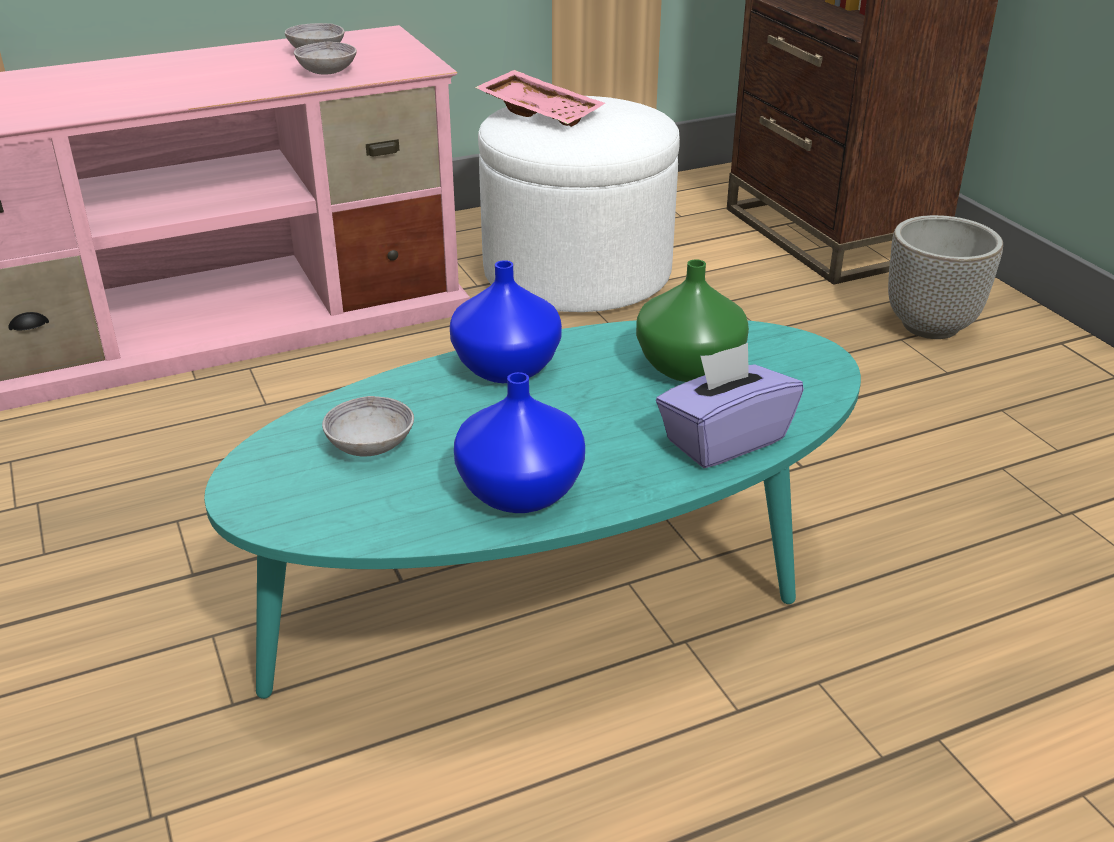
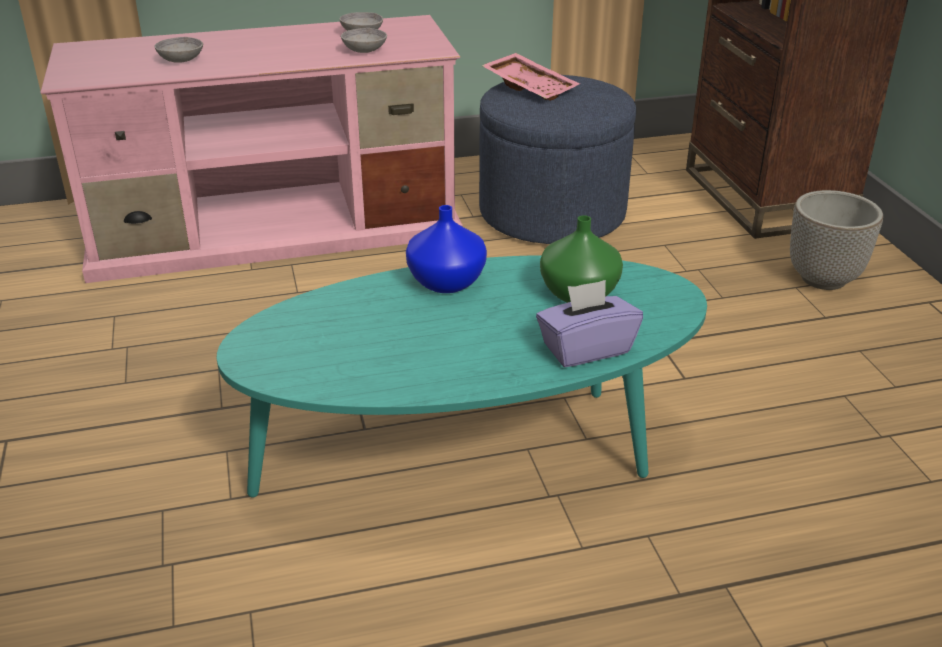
camera: 10 degrees right, 0 degrees up
(370, 446) = (336, 328): grey bowl -> grey bowl (181, 60)
(522, 491) = (431, 369): blue vase -> none
(577, 273) = (552, 213): white ottoman -> blue ottoman

